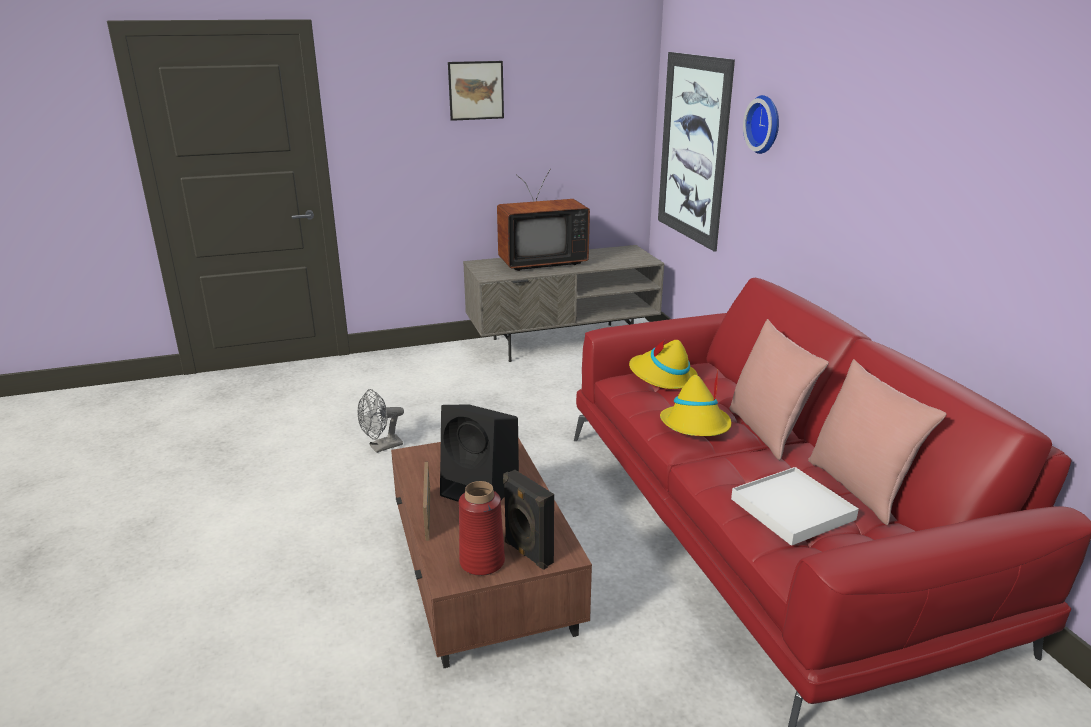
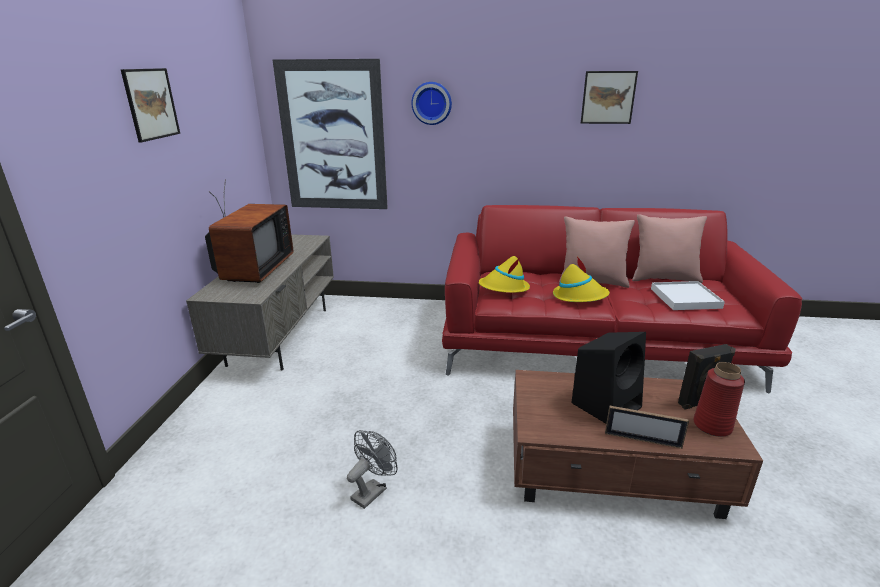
camera: 65 degrees left, 0 degrees up
(381, 447) = (372, 490): grey fan -> grey fan turned 135 degrees counterclockwise
(945, 157) = (608, 97): none -> picture

